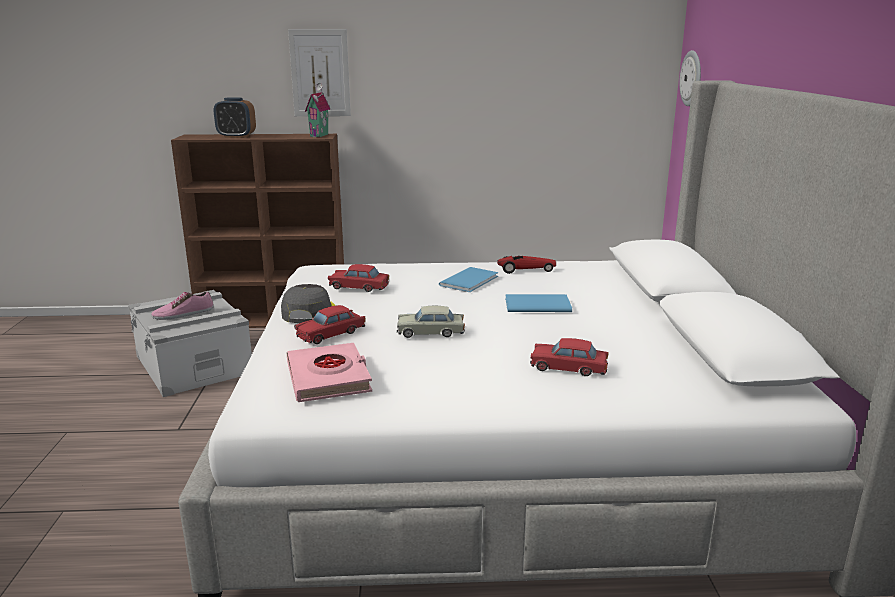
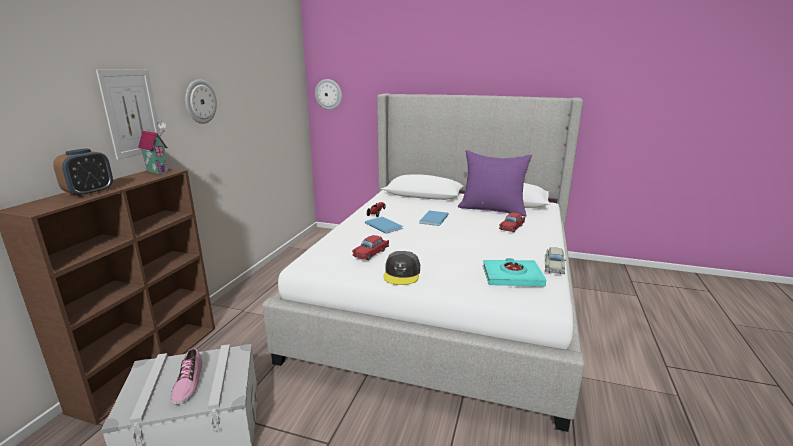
camera: 70 degrees left, 0 degrees up
(308, 312) = (402, 274): grey cap -> grey cap turned 105 degrees counterclockwise
(329, 378) = (512, 277): pink book -> turquoise book
(331, 334) = (445, 271): red toy car -> none
(417, 69) = (200, 101): none -> wall clock
(430, 332) = (457, 246): beige toy car -> beige toy car (554, 266)
(661, 345) = (492, 209): none -> purple pillow

